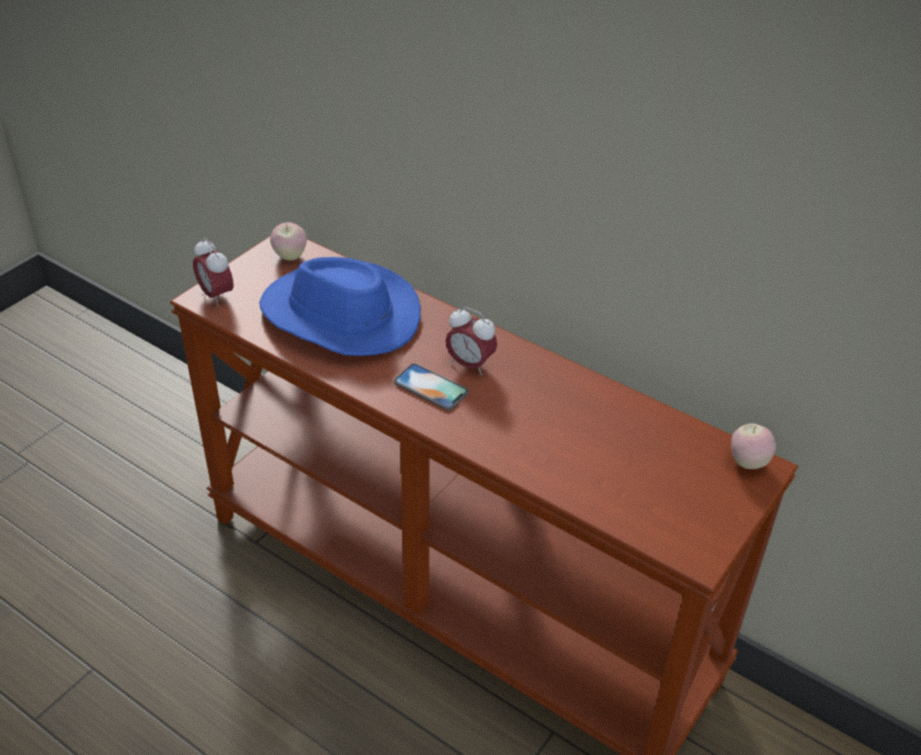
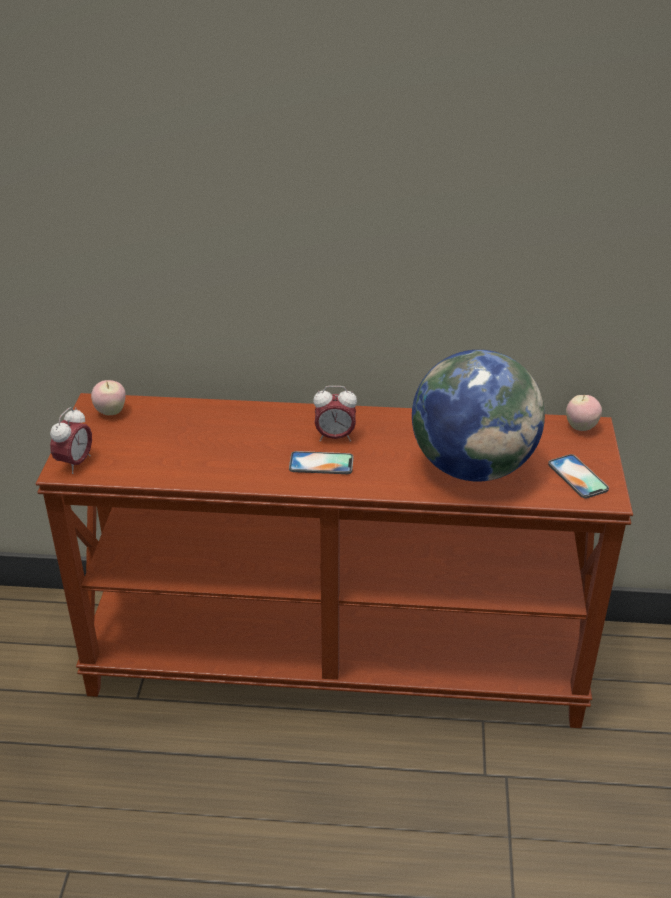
camera: 30 degrees left, 5 degrees down
(216, 295) = (75, 463): alarm clock -> alarm clock turned 90 degrees counterclockwise
(340, 316) = (198, 441): blue hat -> none
(580, 457) = (472, 467): none -> globe
(688, 518) = (577, 477): none -> phone

